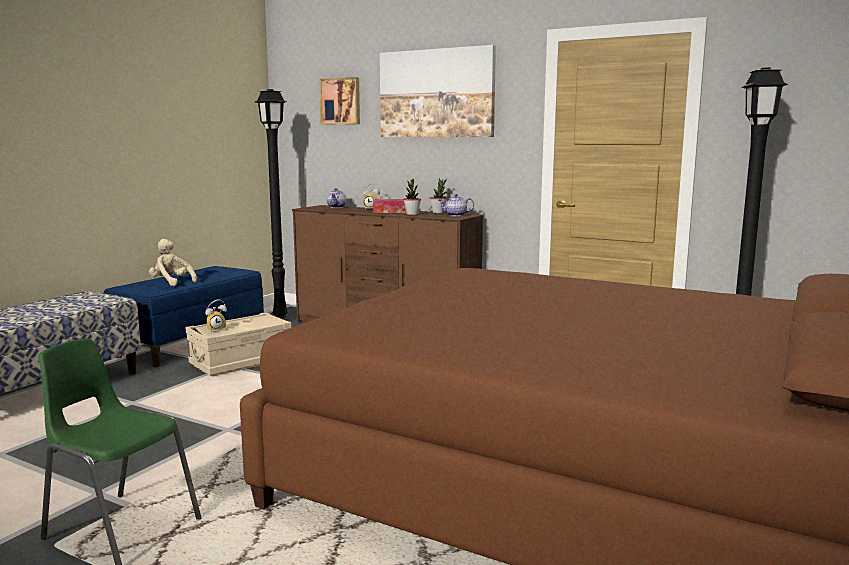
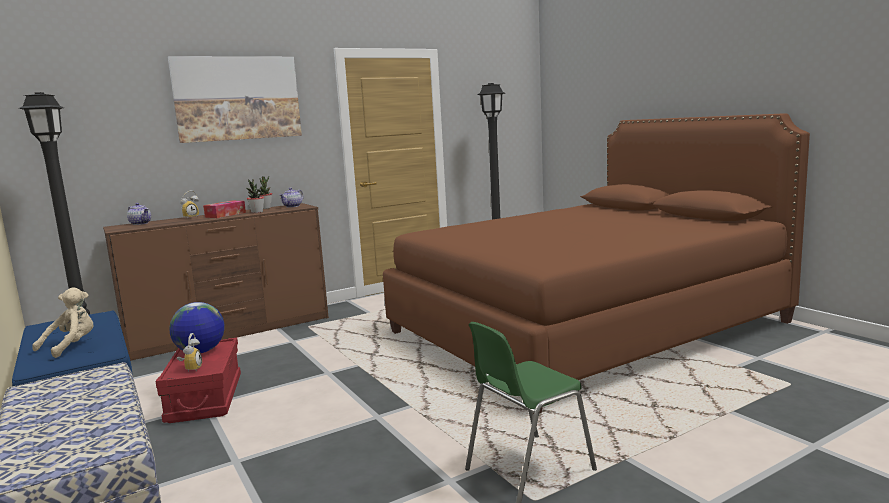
camera: 60 degrees left, 0 degrees up
(171, 283) = (71, 346): beige plush toy -> beige plush toy turned 150 degrees clockwise
(241, 361) = (205, 398): beige storage box -> red storage box
(255, 322) = (200, 352): none -> globe
(341, 101) = (113, 107): picture -> none

